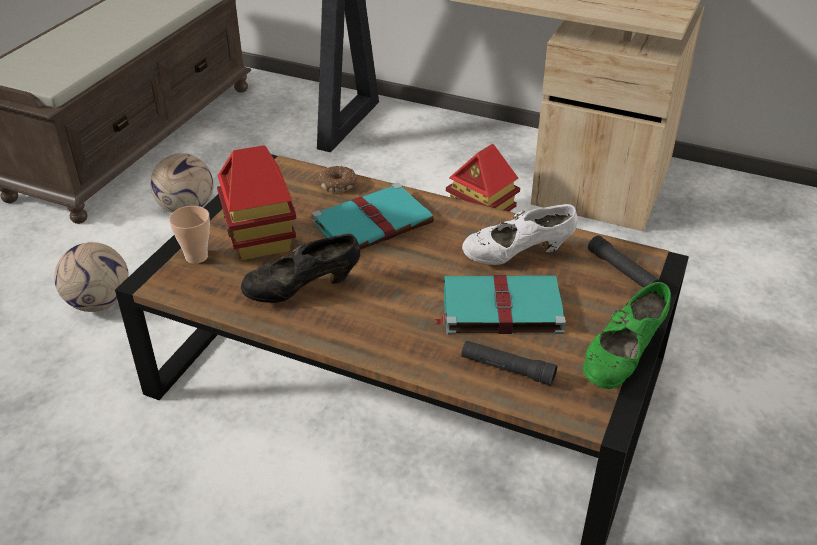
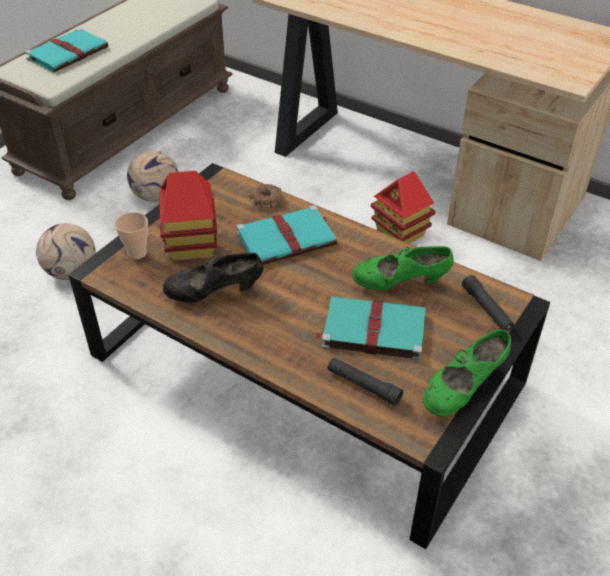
camera: 10 degrees right, 5 degrees up
(65, 48) = (69, 53): none -> turquoise book
(517, 255) = (400, 283): white shoe -> green shoe

